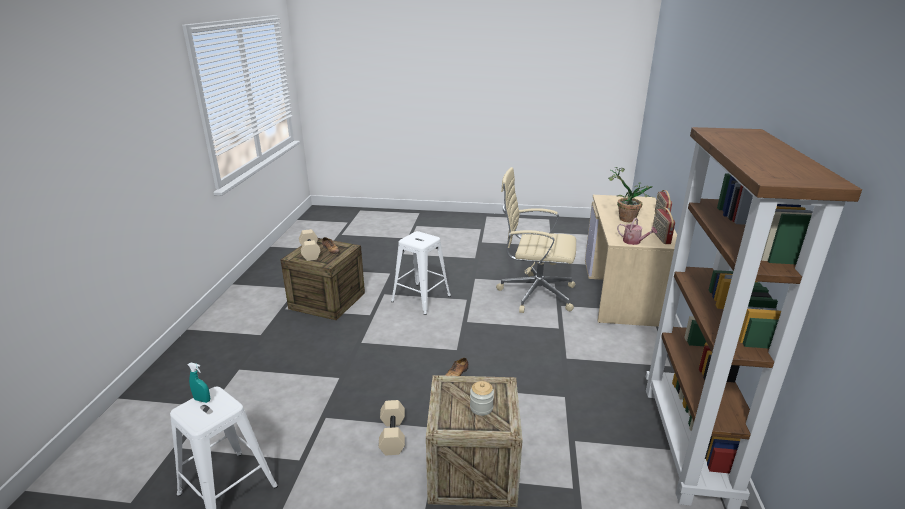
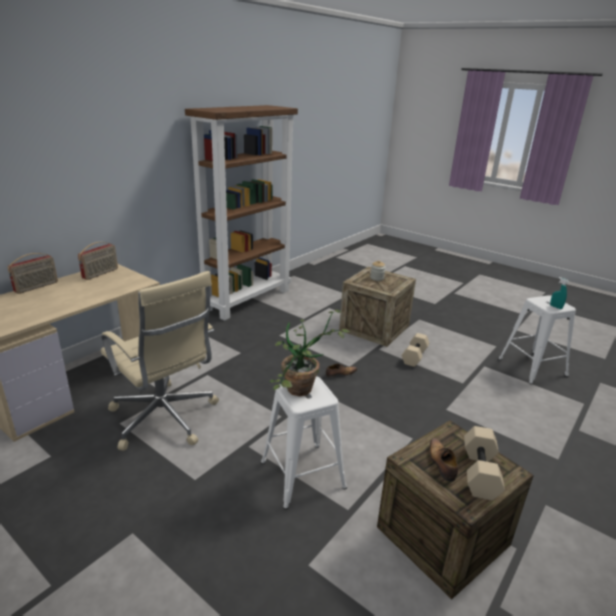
camera: 150 degrees left, 0 degrees up
(623, 218) = (69, 298): potted plant -> potted plant (301, 393)
(634, 242) = (132, 277): watering can -> none

